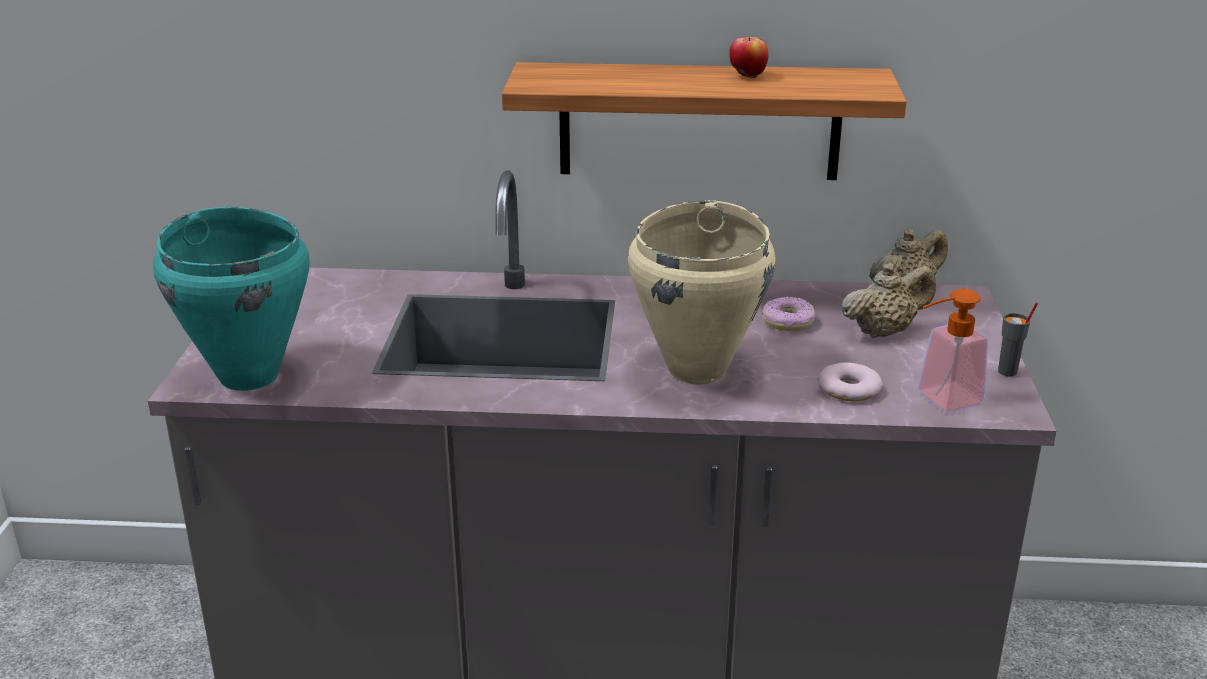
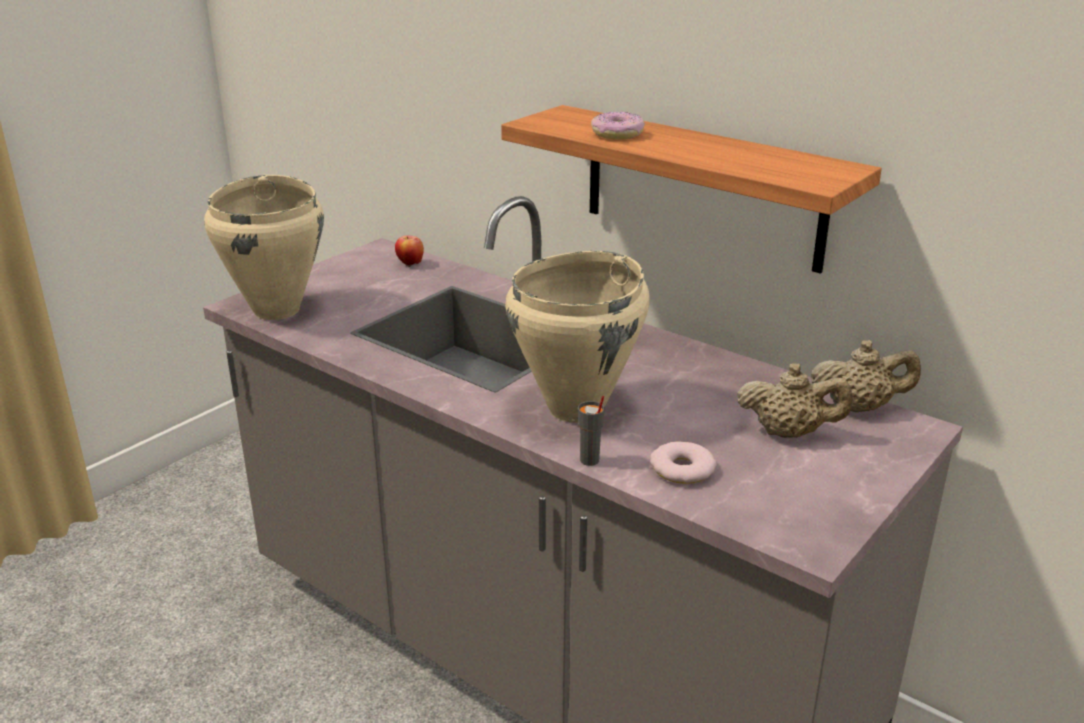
camera: 35 degrees right, 0 degrees up
(249, 375) = (277, 310): turquoise cooking pot -> beige cooking pot
(747, 76) = (724, 148): apple -> apple (410, 264)
(788, 322) = (712, 396): donut -> donut (618, 134)
(940, 401) = (752, 511): soap dispenser -> none
(1008, 372) = (862, 511): grey cup -> grey cup (589, 461)

